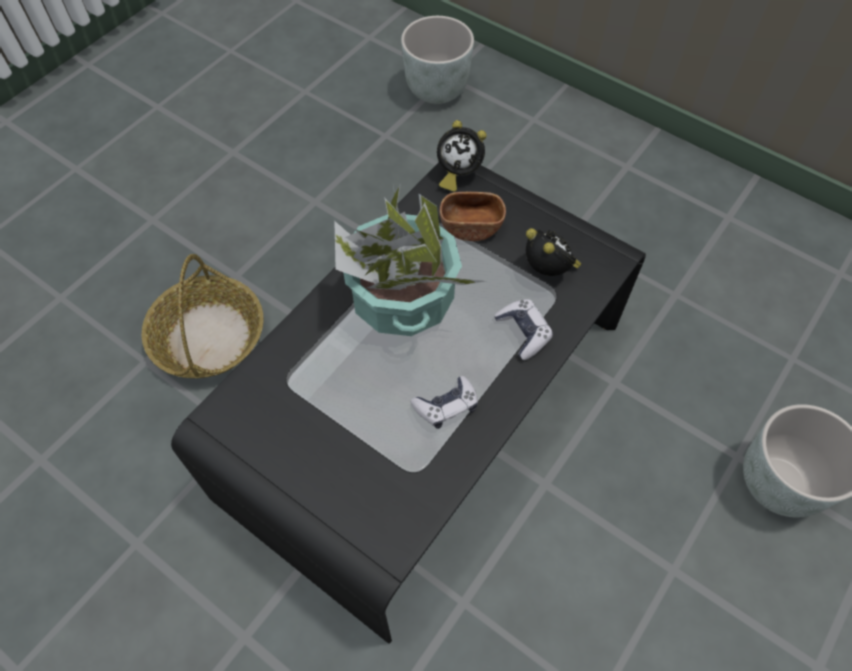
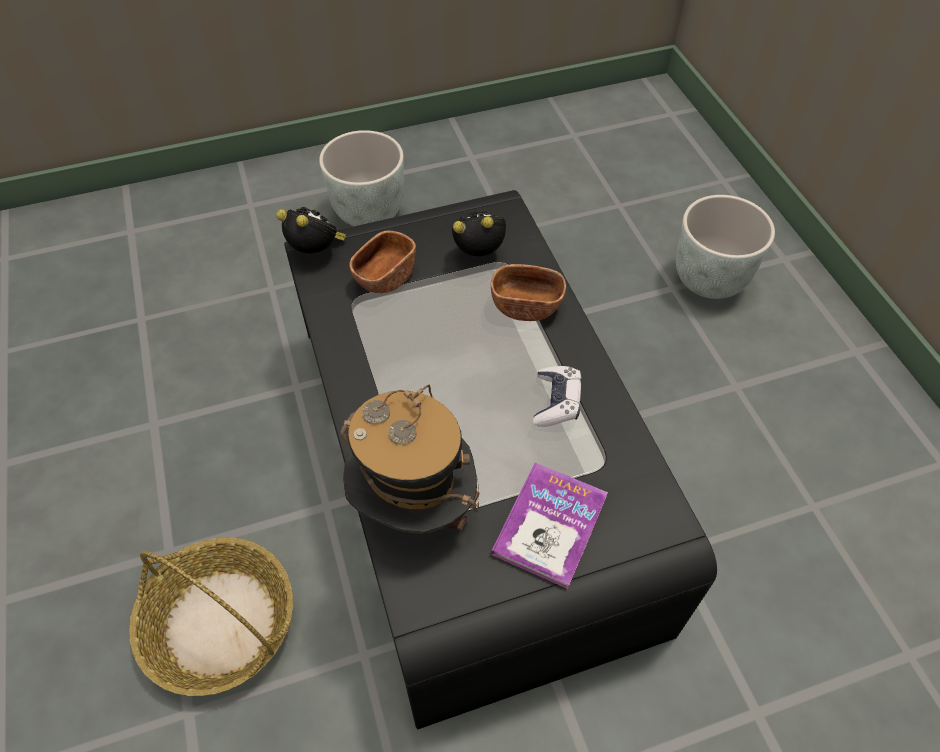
camera: 55 degrees left, 5 degrees down
(288, 368) = (414, 507): none -> hat
(333, 463) = (550, 525): none -> book
(402, 297) = (414, 369): potted plant -> none
(436, 91) = (136, 249): grey planter -> grey planter (369, 213)
(457, 173) = (317, 252): alarm clock -> alarm clock turned 105 degrees counterclockwise
(523, 332) = (526, 306): game controller -> brown bowl

